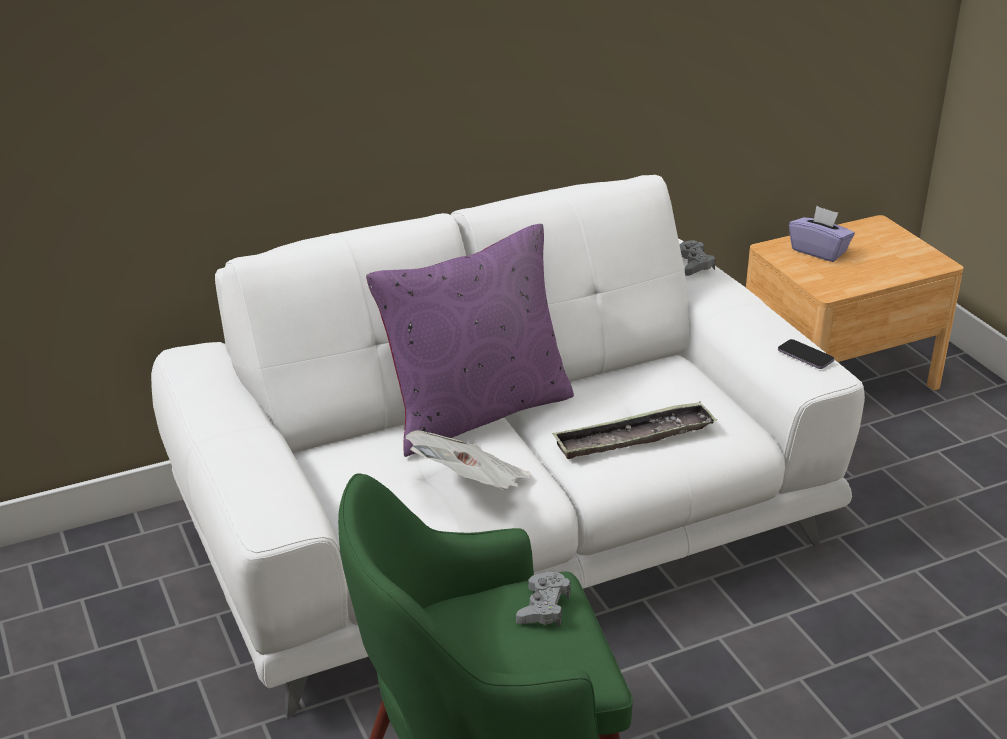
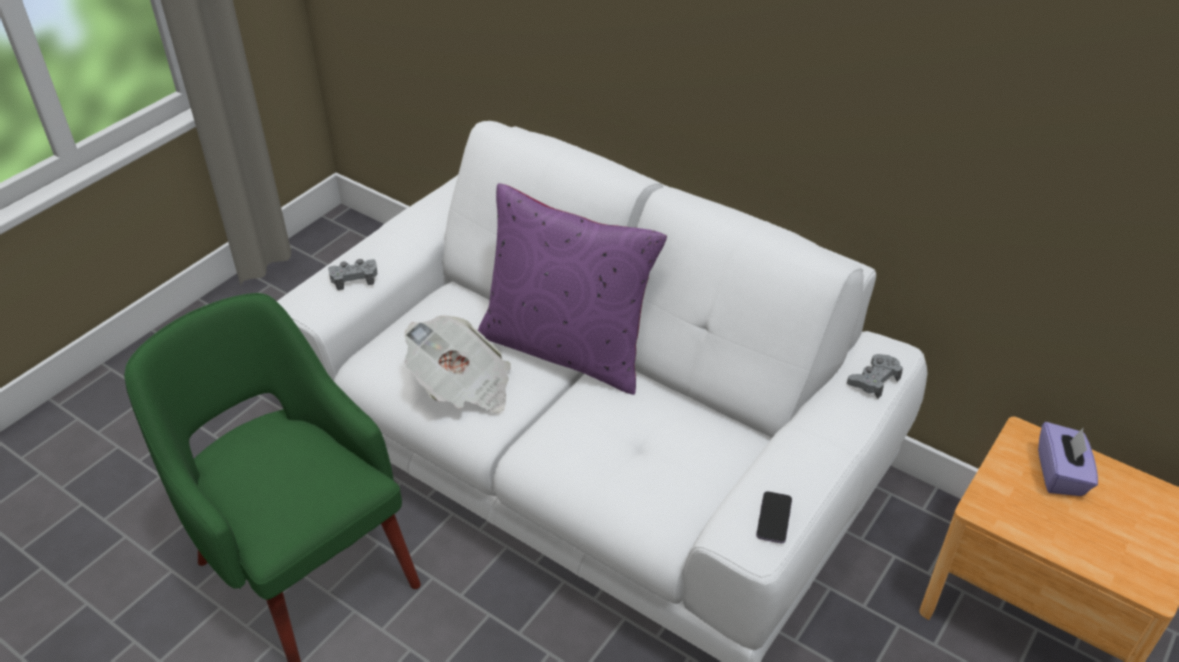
camera: 60 degrees right, 10 degrees up
(543, 607) = (324, 483): grey game controller -> grey game controller (354, 278)
(633, 438) = (599, 455): tray -> none

